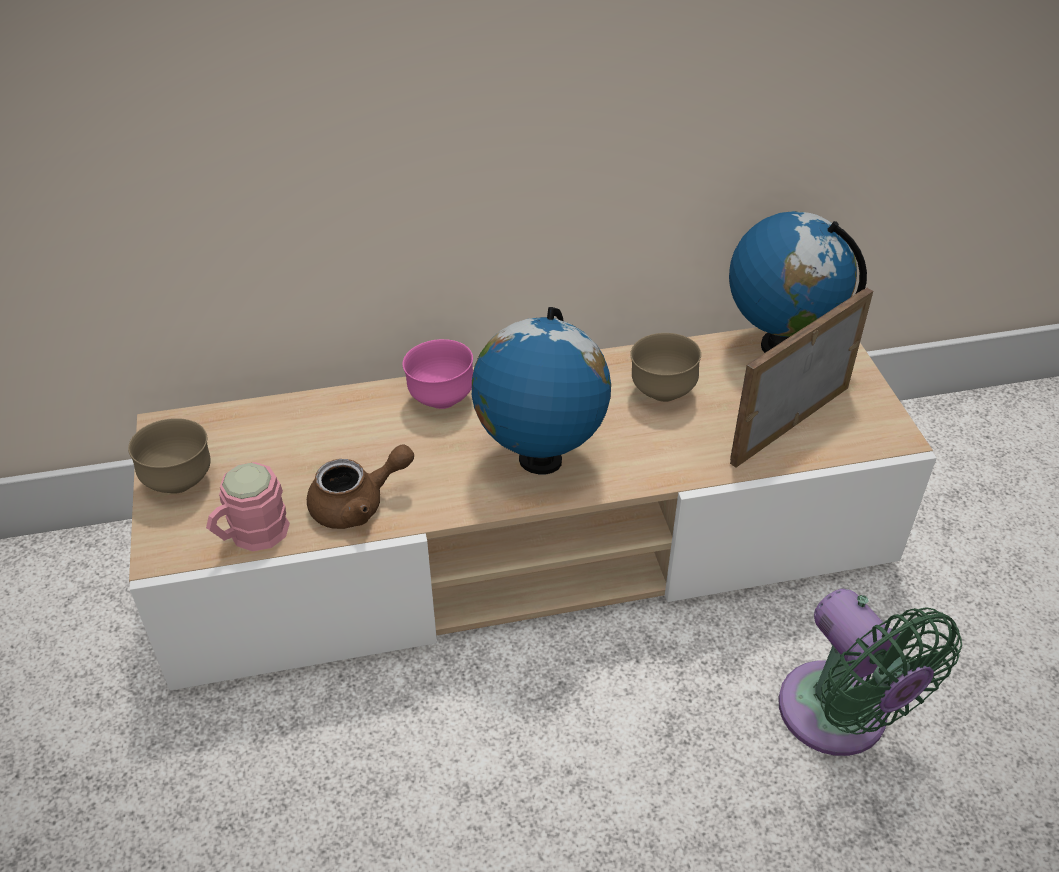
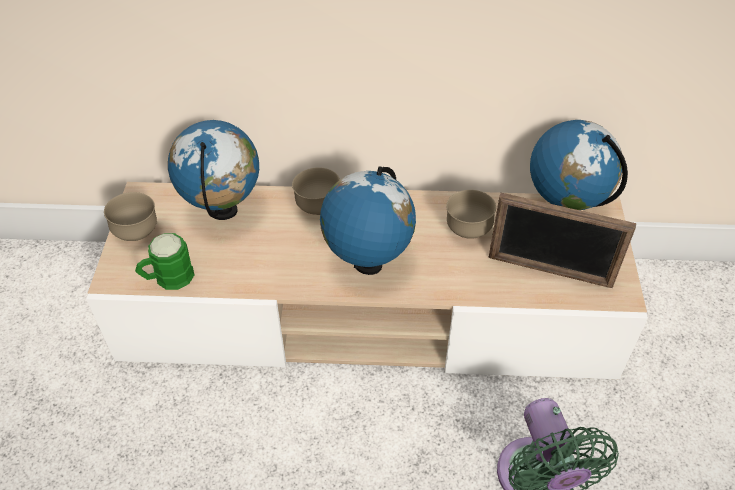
camera: 15 degrees right, 5 degrees up
(250, 535) = (168, 278): pink mug -> green mug
(303, 428) = (224, 211): none -> globe
(358, 504) = (240, 271): brown teapot -> none
(440, 399) = (318, 208): pink bowl -> brown bowl
(789, 423) = (549, 271): picture frame -> picture frame turned 135 degrees counterclockwise

